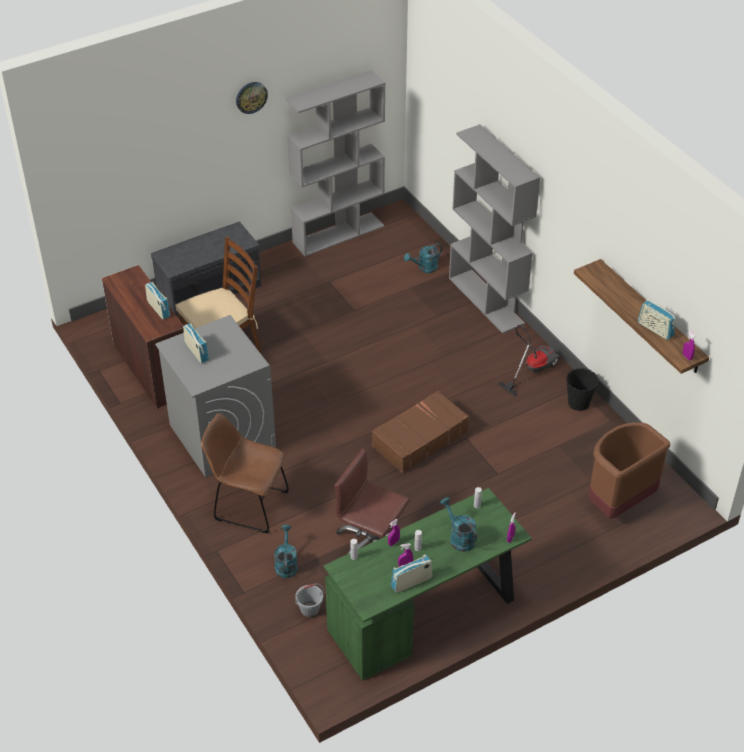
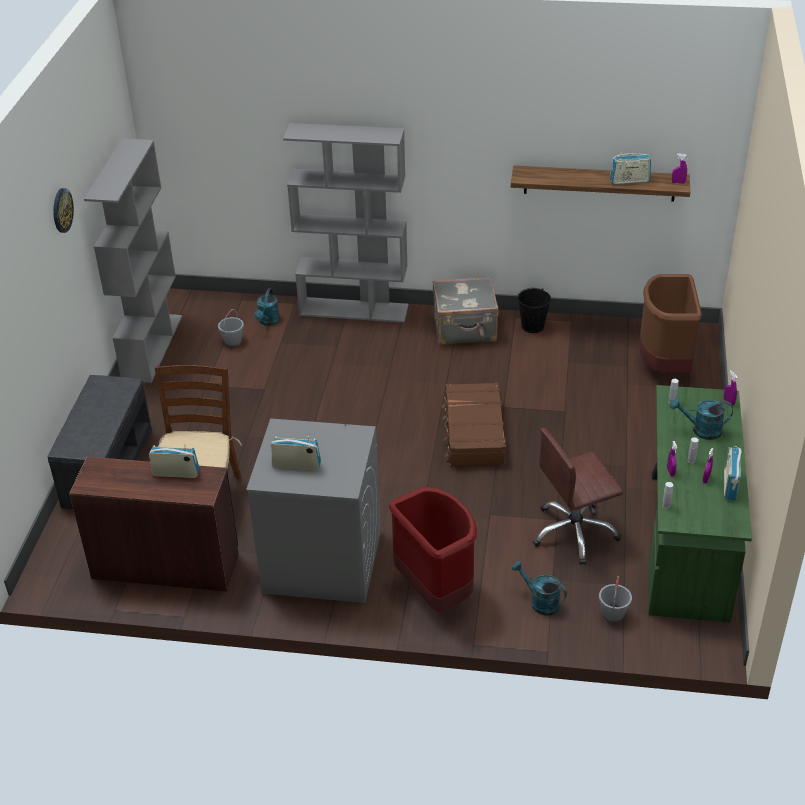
camera: 50 degrees left, 5 degrees down
(247, 505) = (435, 590): brown chair -> red trash can
(385, 265) = (232, 341): none -> grey bucket
(531, 369) = (465, 329): vacuum cleaner -> grey suitcase

